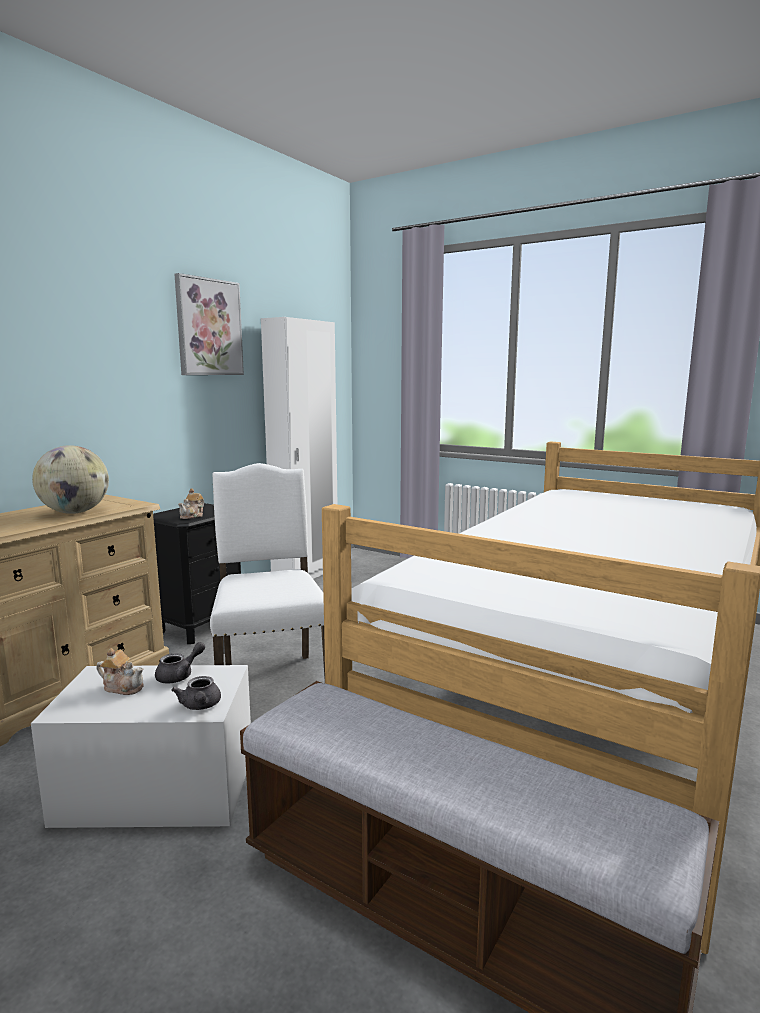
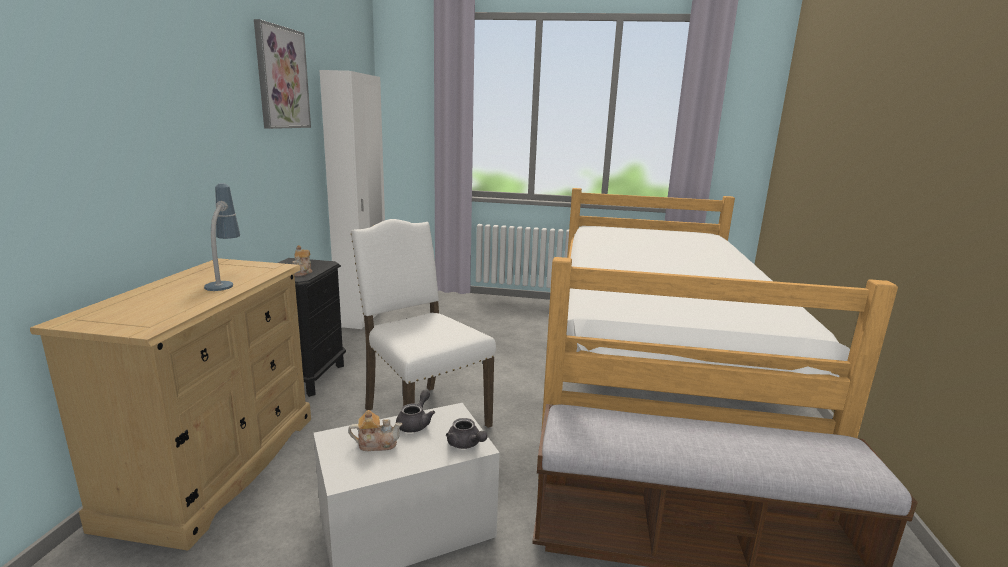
camera: 25 degrees left, 5 degrees up
(75, 512) = (226, 281): globe -> table lamp

